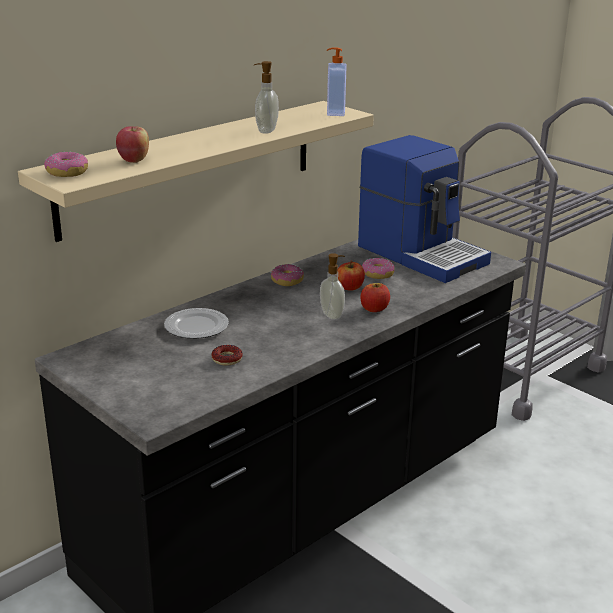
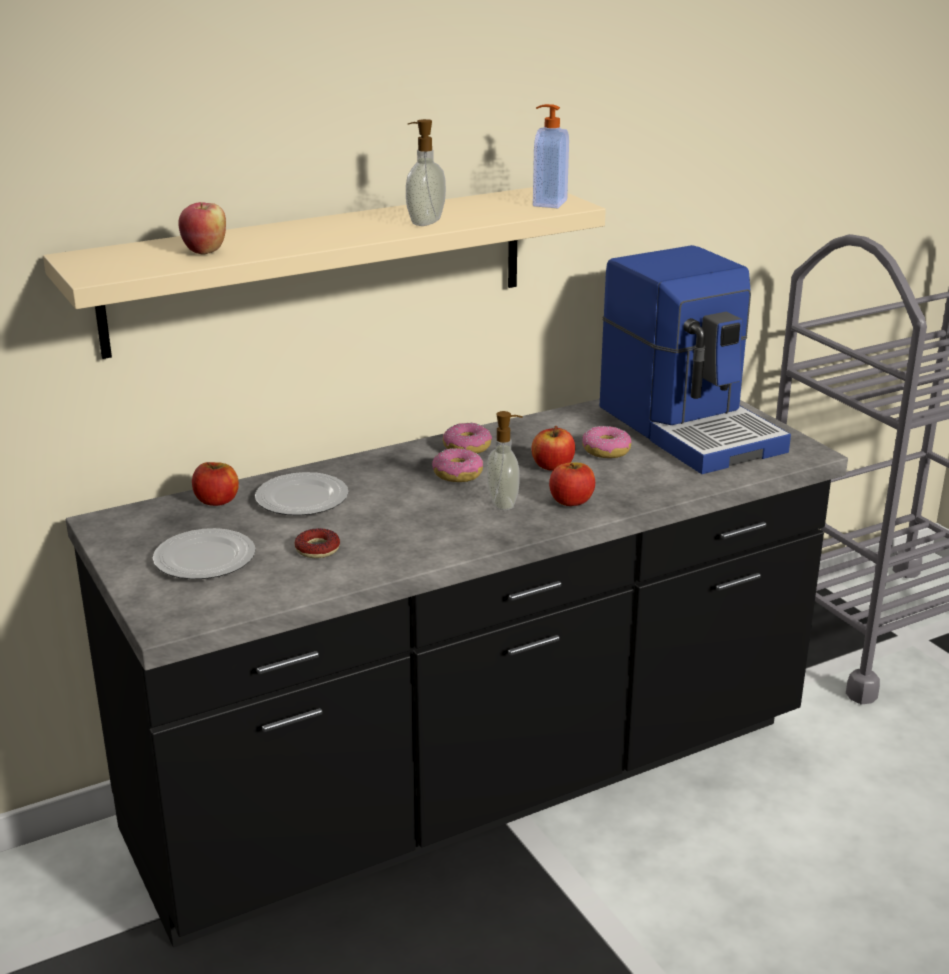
camera: 15 degrees right, 0 degrees up
(67, 172) = (102, 261): donut -> donut (457, 474)
(137, 334) = (217, 501): none -> apple
(154, 375) = (206, 559): none -> plate

